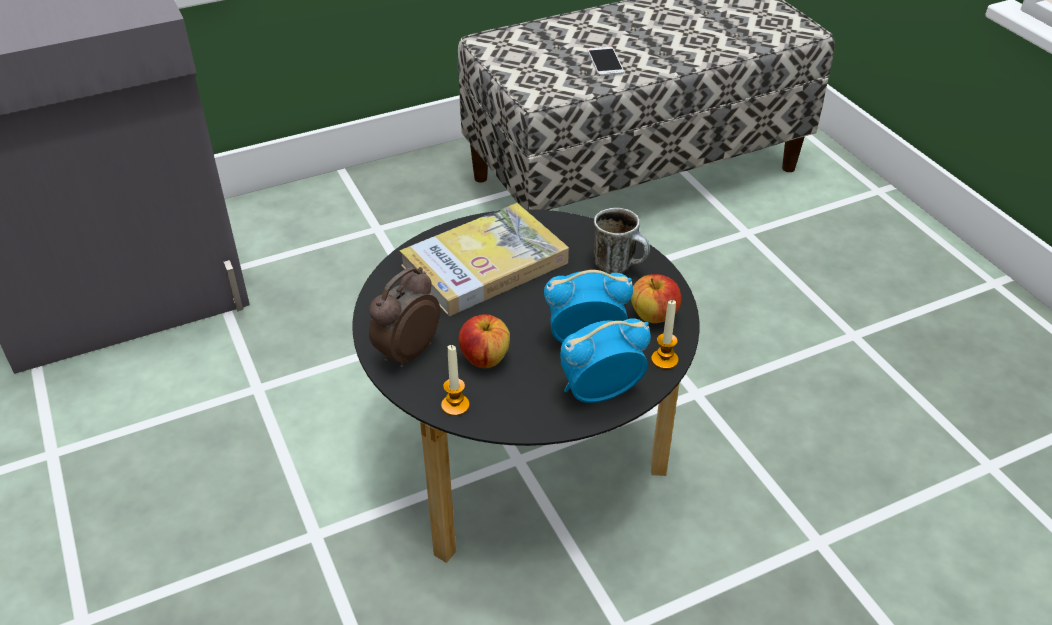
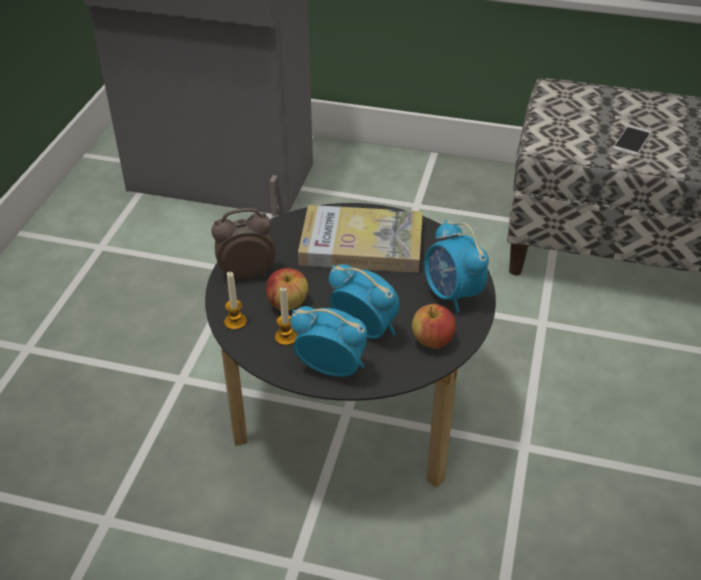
camera: 40 degrees right, 0 degrees up
(620, 266) = (452, 294): mug -> alarm clock
(664, 360) = (402, 374): candle -> candle (286, 337)

